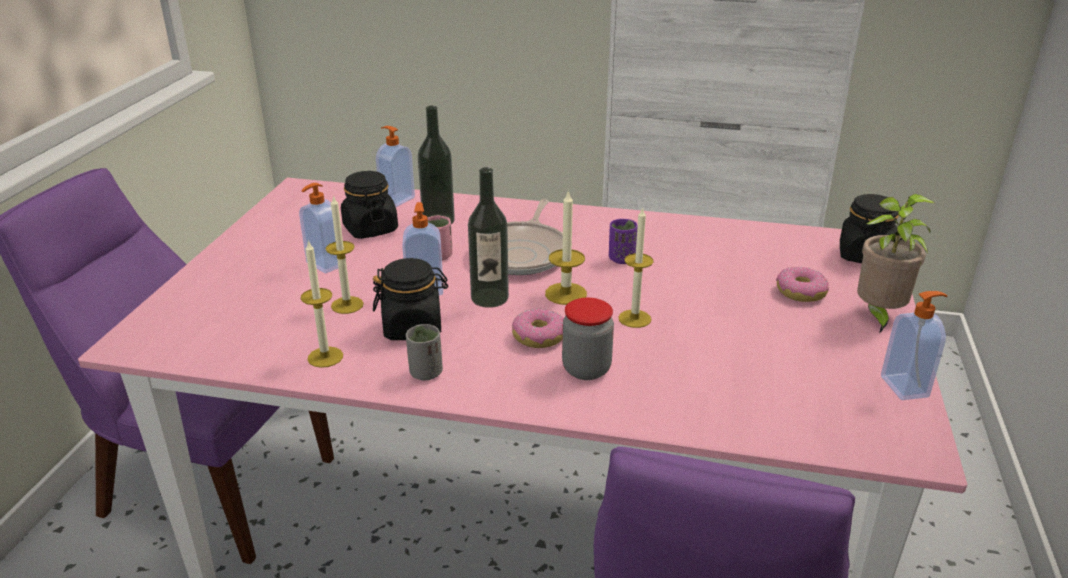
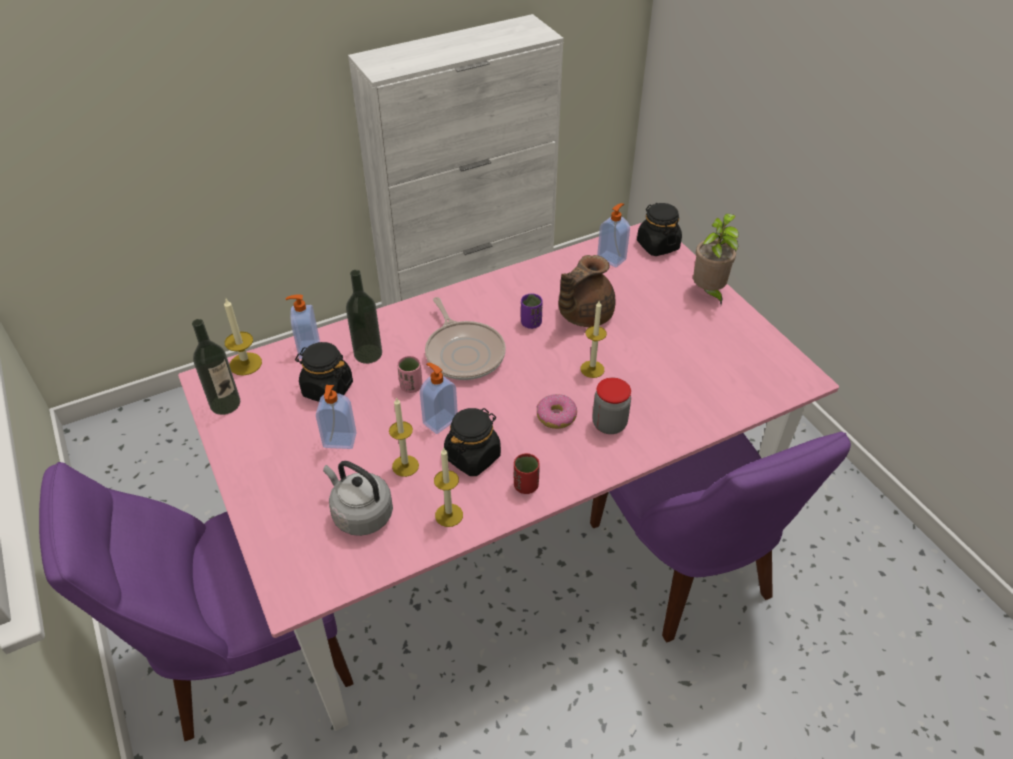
camera: 40 degrees left, 15 degrees up
(261, 318) = (360, 514): none -> grey kettle
(426, 373) = (526, 486): grey cup -> red cup
(489, 298) = (490, 403): bottle -> bottle (225, 404)
(566, 294) = (531, 372): candle -> candle (245, 364)
(688, 275) = (583, 315): none -> brown teapot
(800, 292) = (655, 296): donut -> none
(906, 386) = (765, 338): soap dispenser -> soap dispenser (612, 258)

